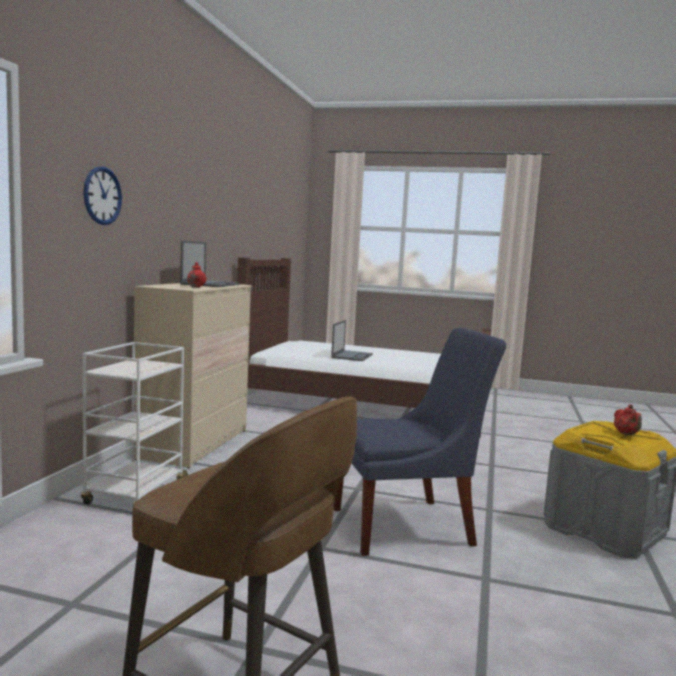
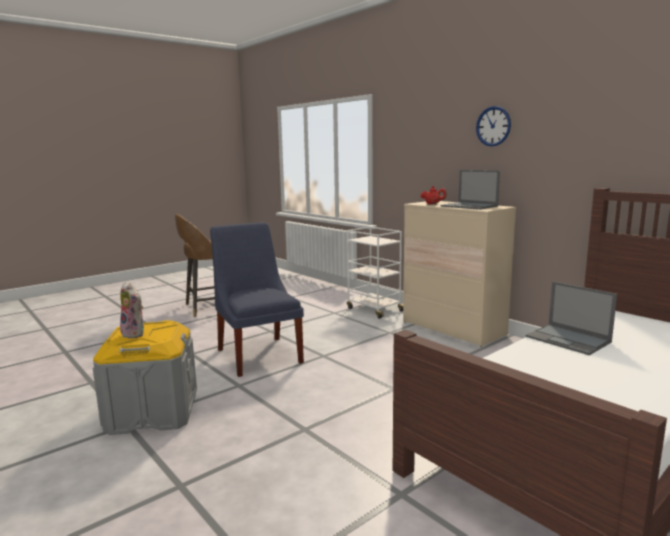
camera: 125 degrees right, 5 degrees up
(102, 196) = (415, 144): wall clock -> wall clock (493, 126)
(408, 526) = (258, 354): blue chair -> blue chair turned 135 degrees clockwise
(626, 434) = (135, 334): red teapot -> plush toy

